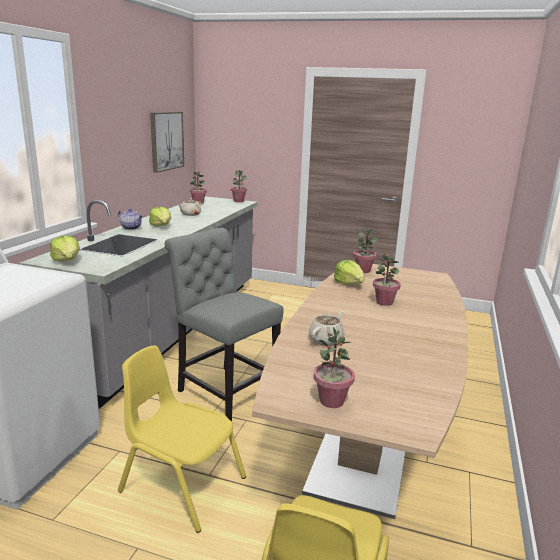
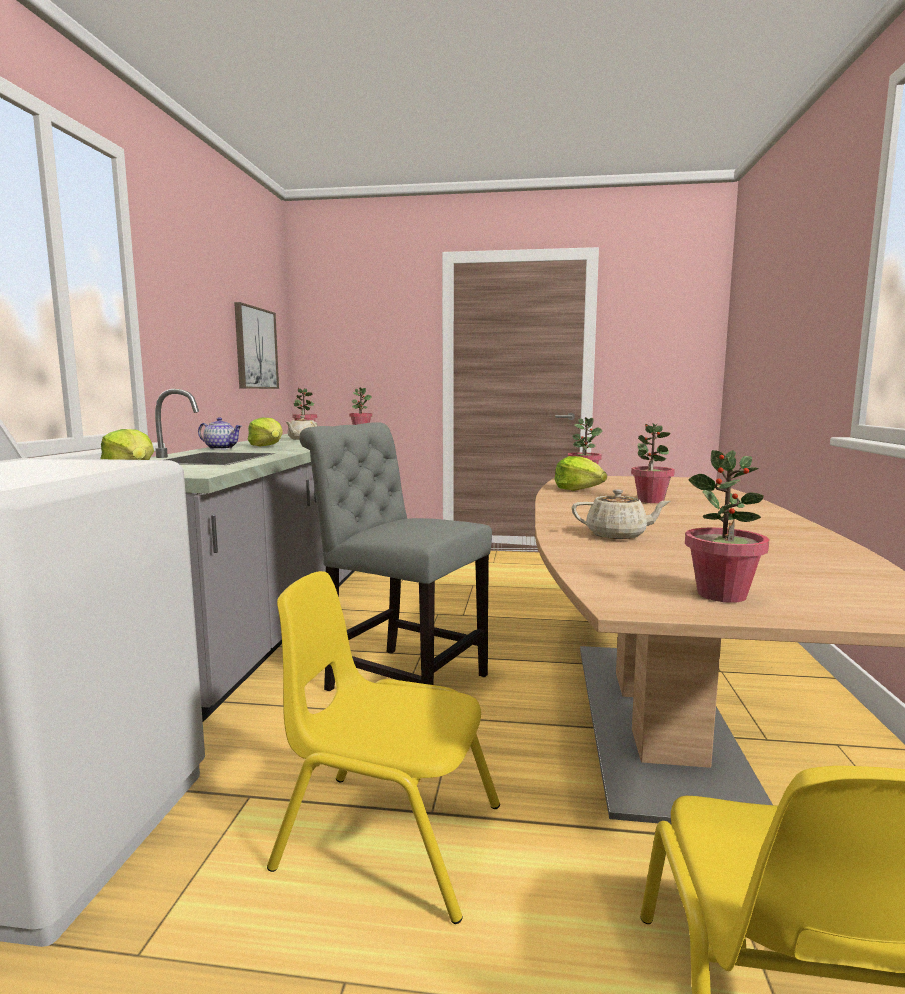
camera: 10 degrees left, 10 degrees down
(326, 339) = (617, 535): beige teapot -> beige teapot turned 75 degrees clockwise

